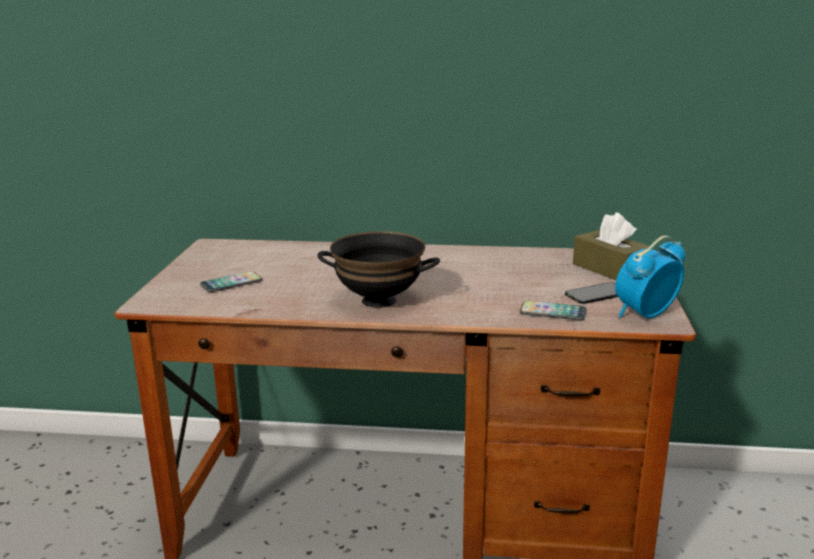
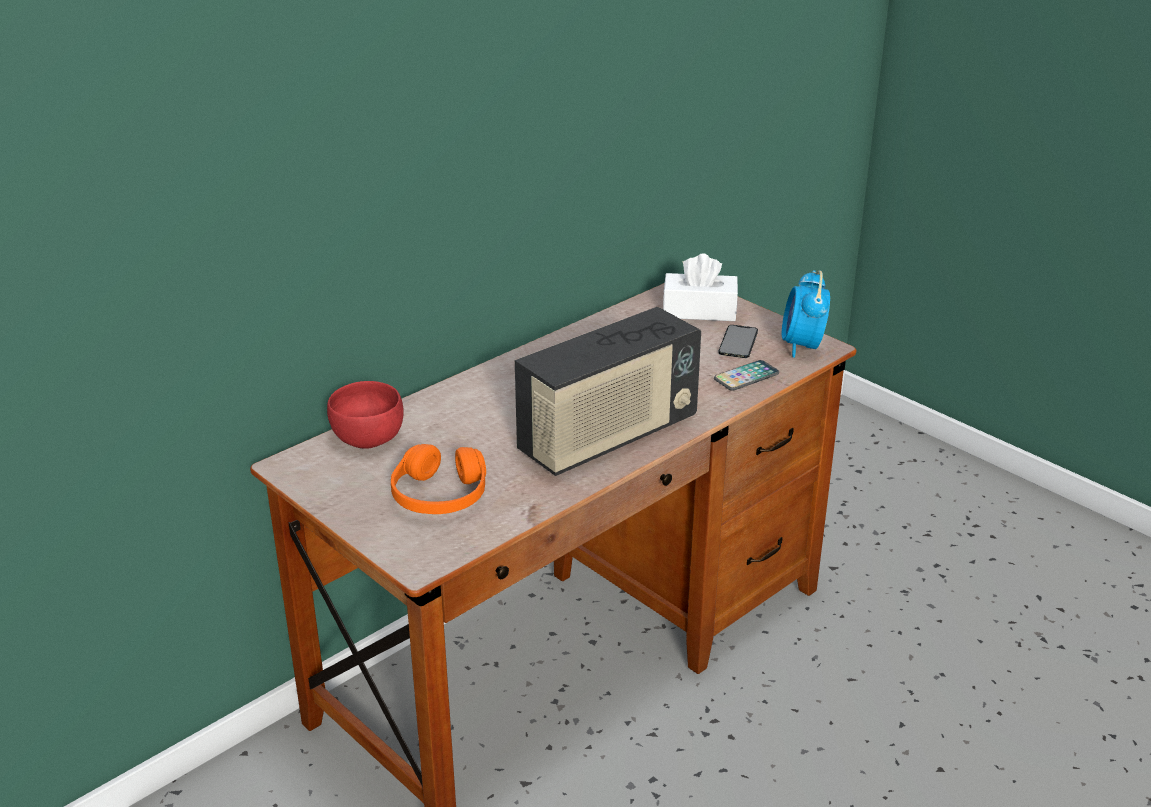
camera: 50 degrees left, 10 degrees up
(231, 283) = (439, 495): phone -> orange headphones
(268, 249) = (369, 438): none -> red bowl
(379, 300) = (608, 437): black bowl -> radio
(610, 269) = (699, 311): brown tissue box -> white tissue box

